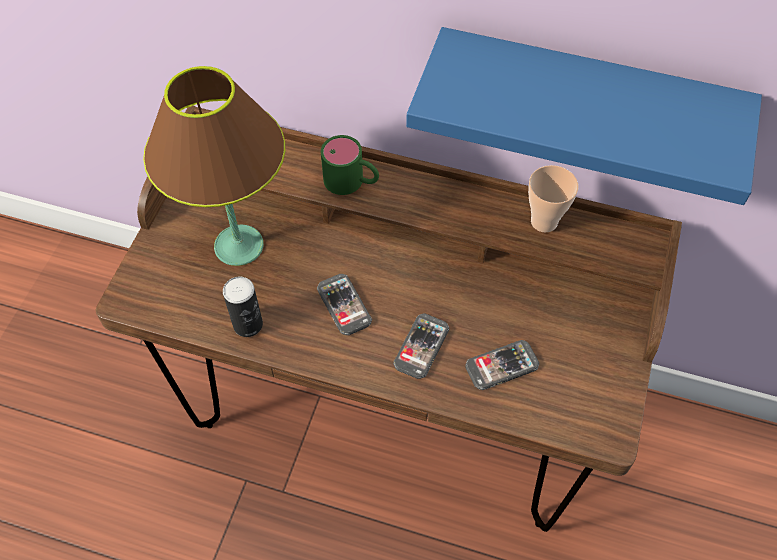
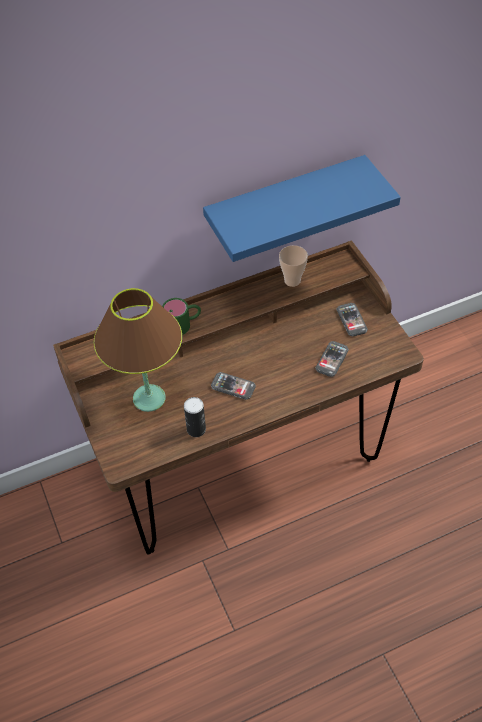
camera: 40 degrees left, 5 degrees down
(421, 347) = (288, 378): phone -> phone (351, 320)

